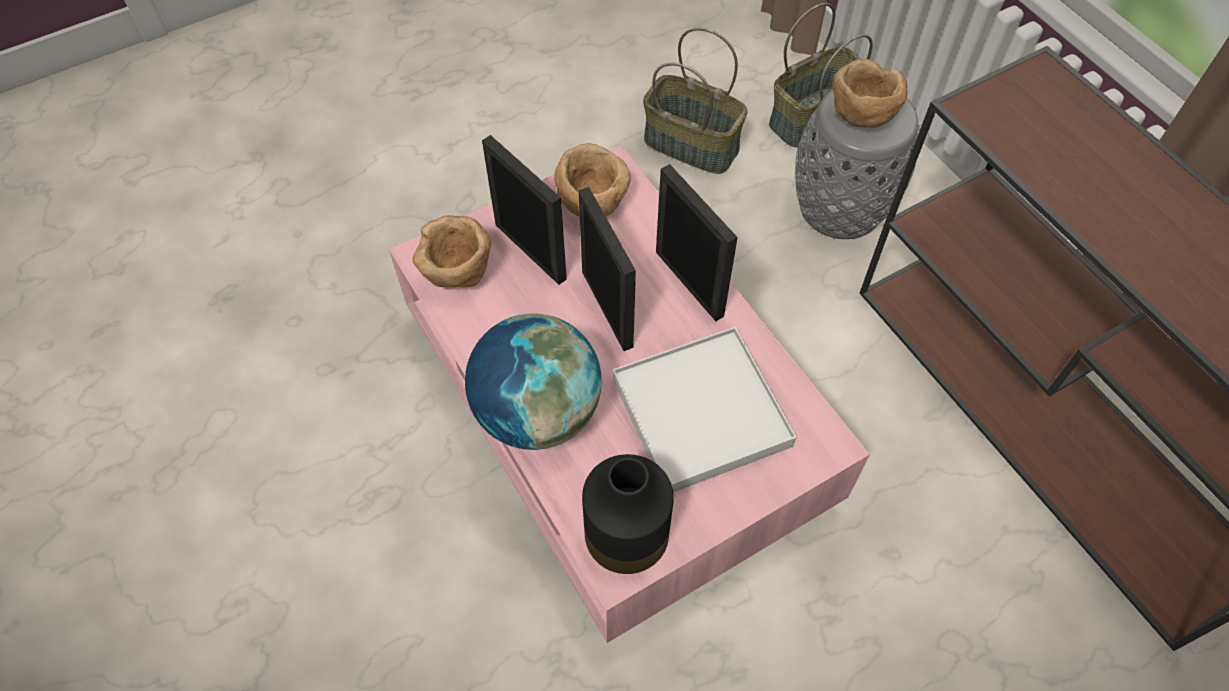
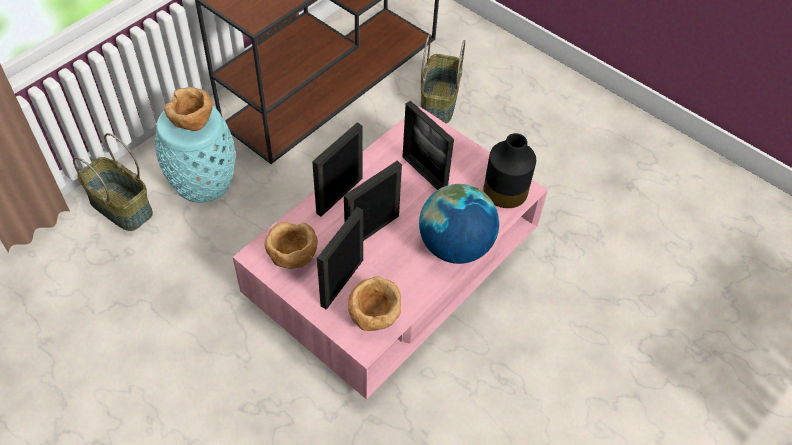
camera: 110 degrees left, 5 degrees down
(692, 144) = (160, 273): basket -> basket (438, 101)
(700, 413) = (424, 174): white tray -> picture frame
(840, 207) = (203, 181): grey stool -> turquoise stool

